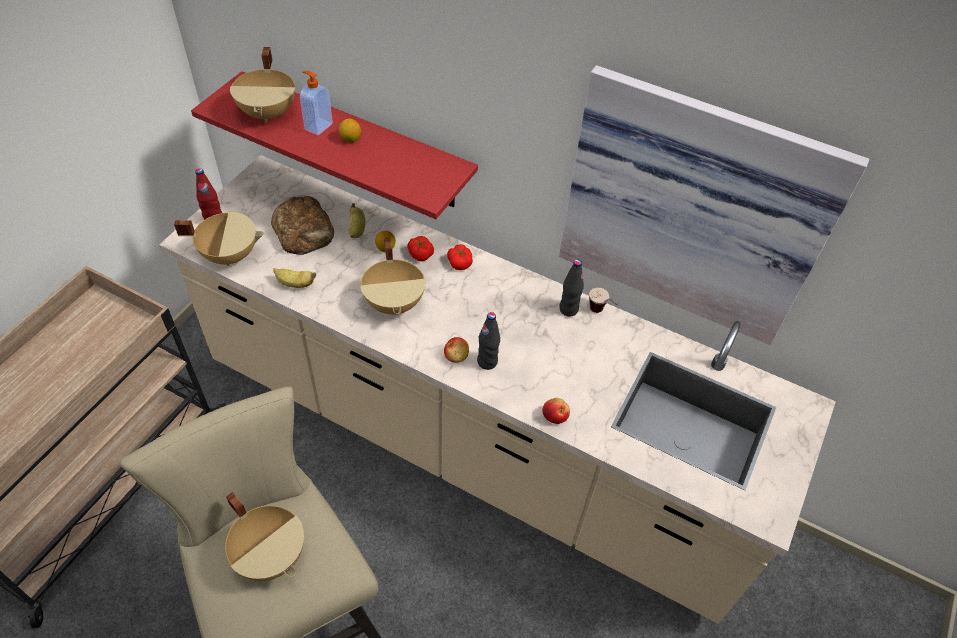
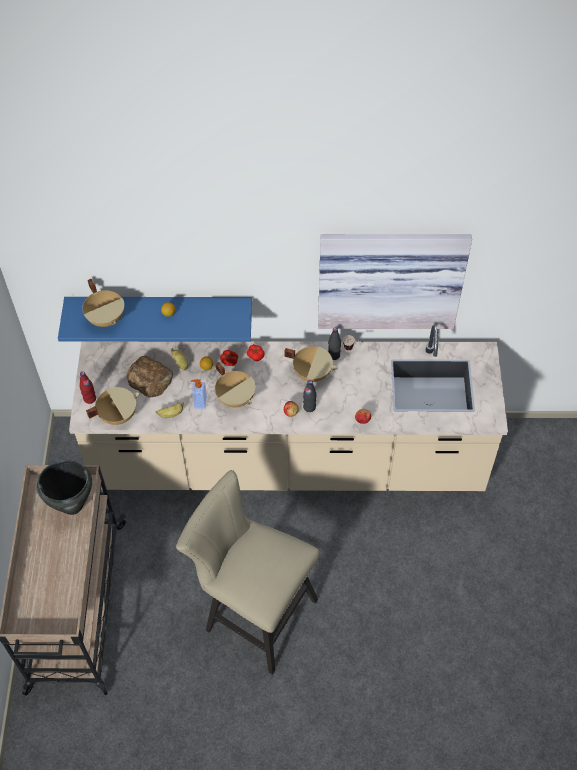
camera: 25 degrees left, 5 degrees up
(106, 345) = (72, 505): none -> black cooking pot
(271, 554) = (260, 561): beige cooking pot -> beige cooking pot (312, 373)
(318, 126) = (143, 314): soap dispenser -> soap dispenser (200, 402)
(356, 141) = (160, 310): red shelf -> blue shelf

